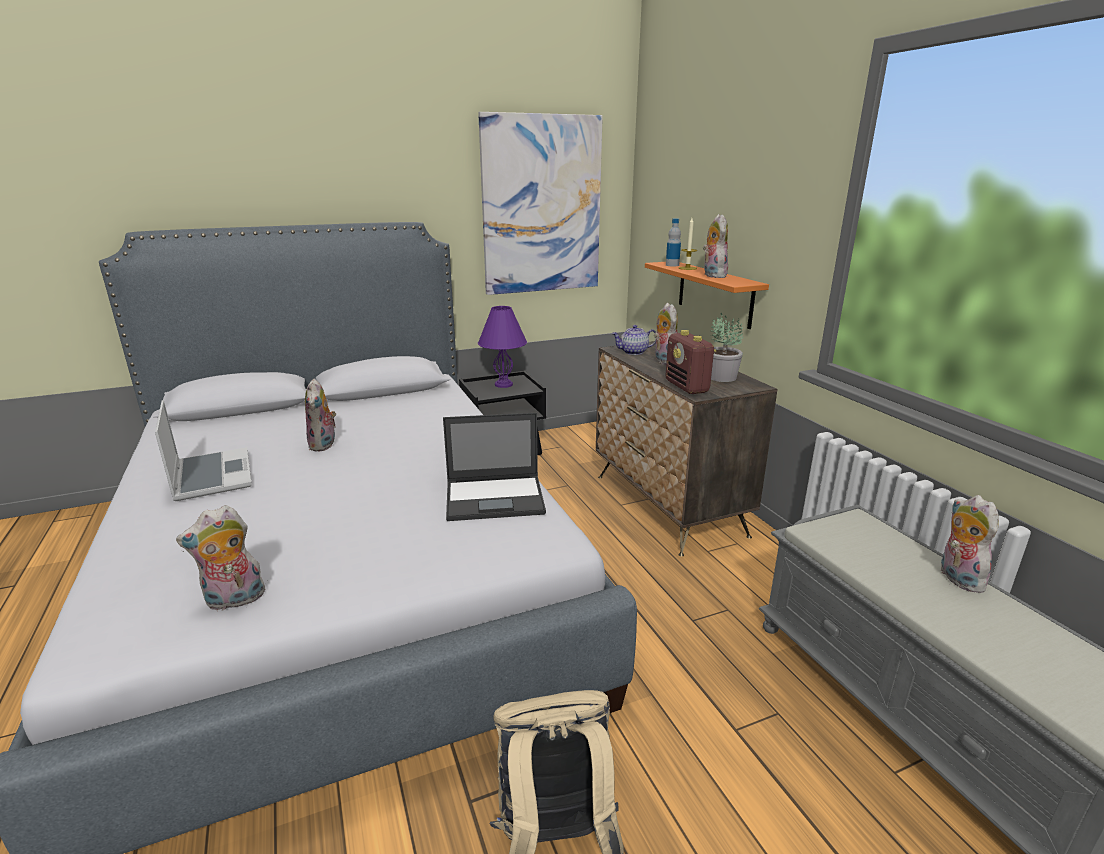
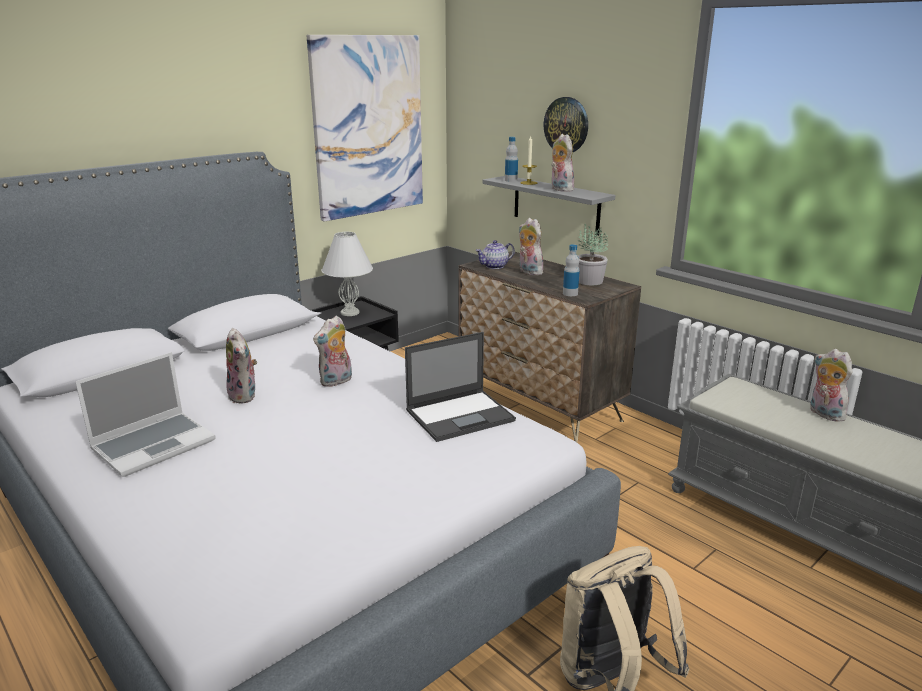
camera: 20 degrees left, 0 degrees up
(211, 476) = (154, 444): laptop -> laptop turned 90 degrees clockwise
(234, 601) = (309, 543): plush toy -> plush toy (336, 382)
(504, 384) = (350, 313): purple table lamp -> white table lamp
(687, 387) = (570, 293): radio -> bottle
(714, 293) = (556, 205): orange shelf -> grey shelf
(729, 206) = (566, 125): none -> wall clock

